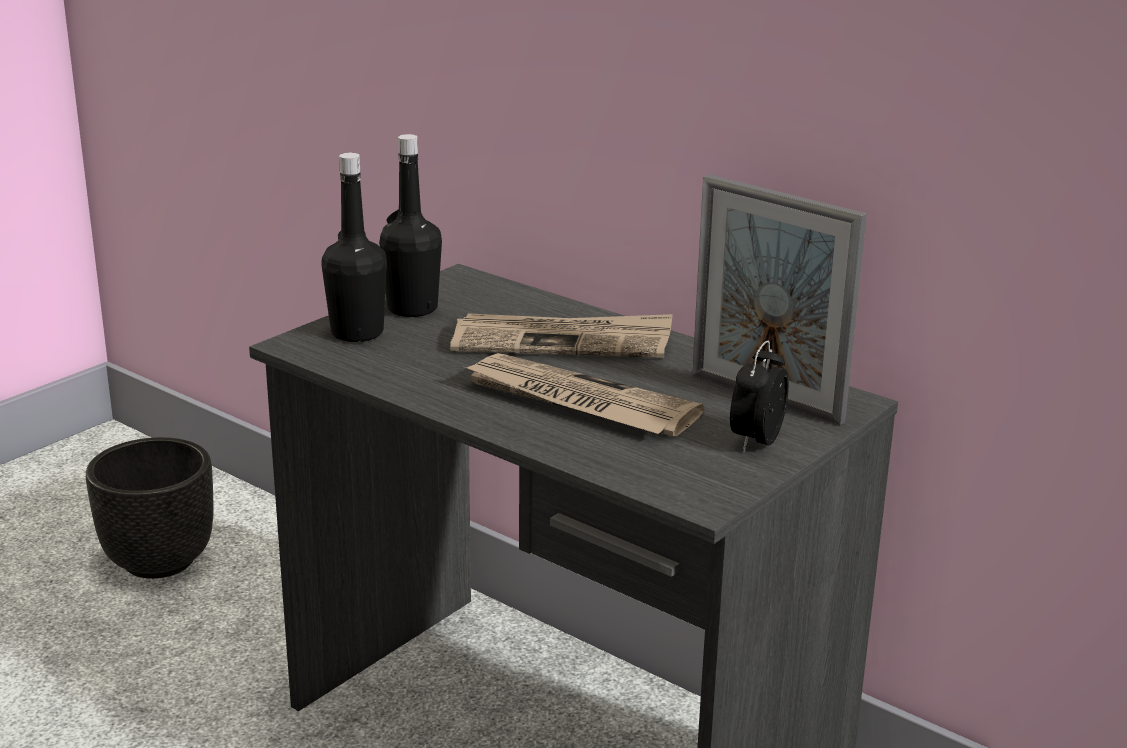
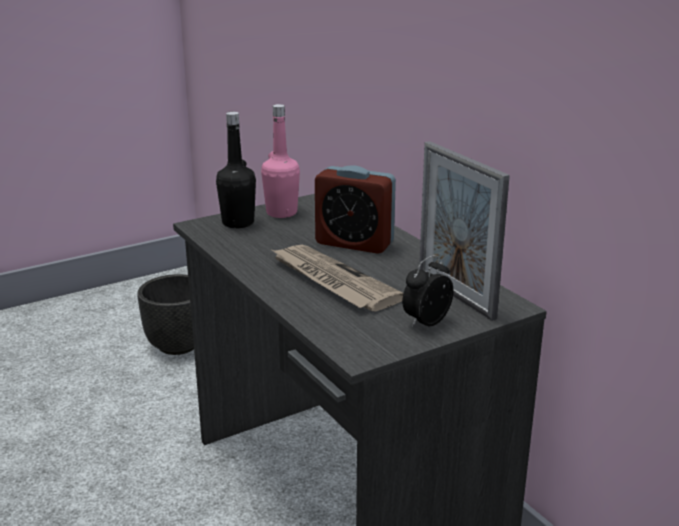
camera: 20 degrees right, 0 degrees up
(412, 308) = (281, 213): black bottle -> pink bottle
(563, 341) = (354, 243): newspaper -> alarm clock

